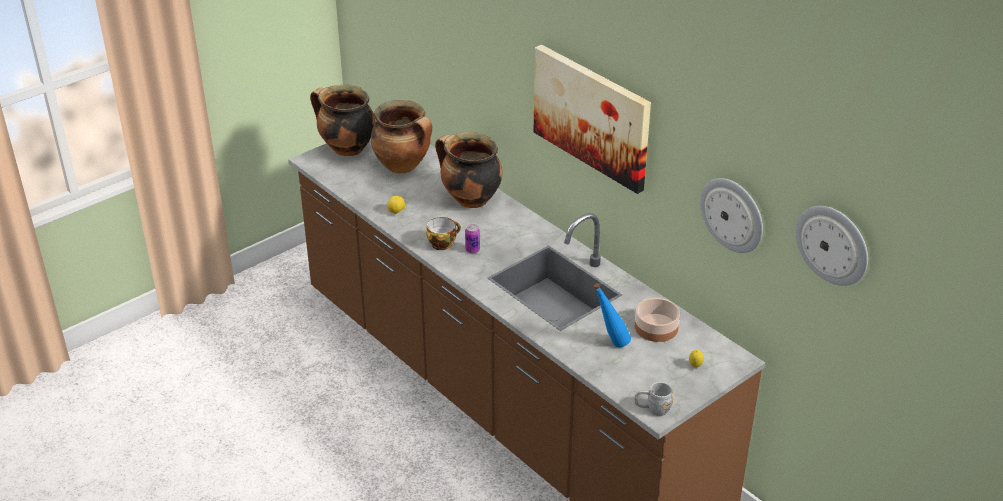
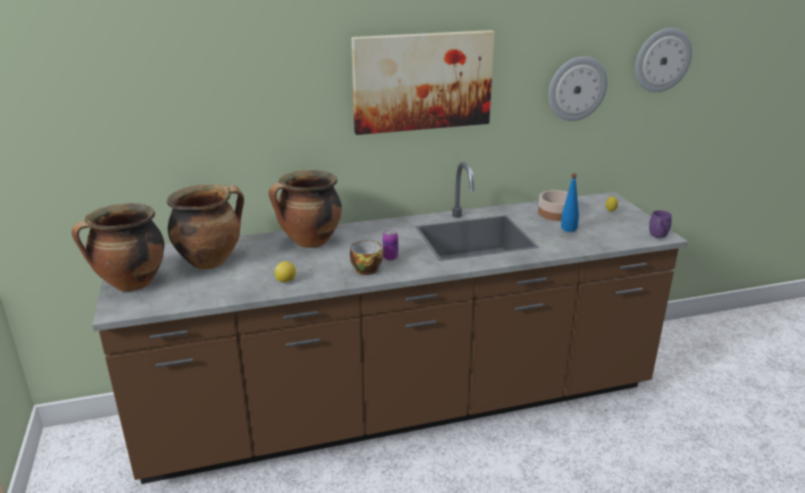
camera: 65 degrees left, 10 degrees down
(653, 409) = (657, 236): grey mug -> purple mug

